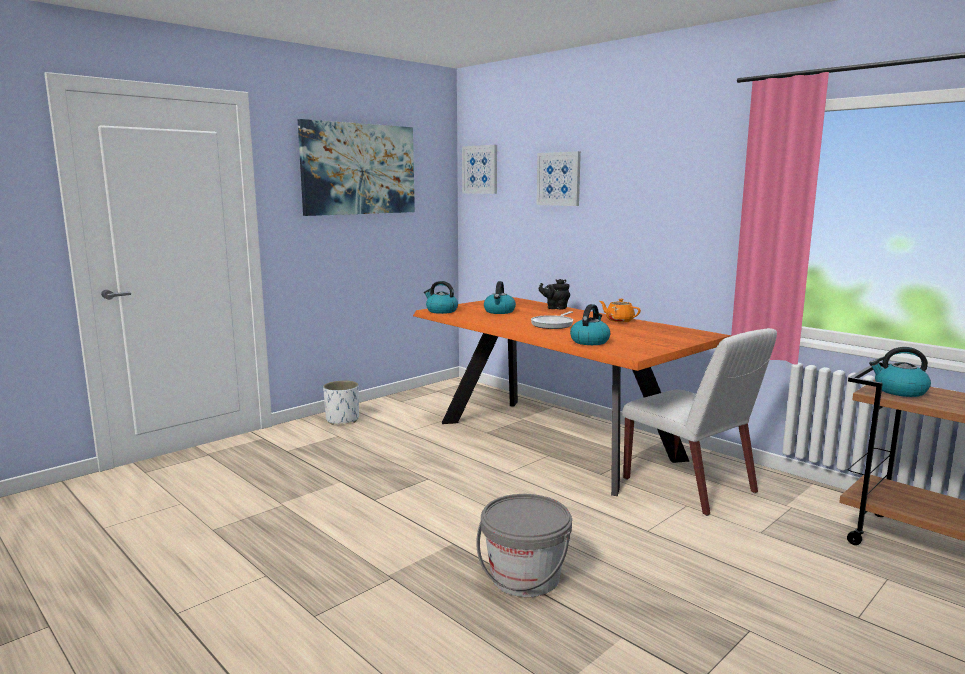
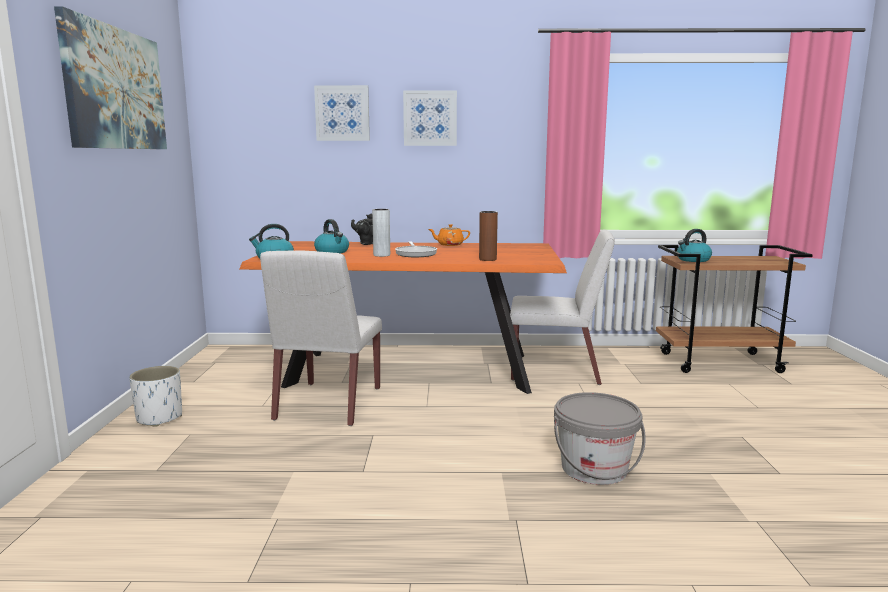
camera: 45 degrees left, 0 degrees up
(445, 445) = (328, 404): none -> white chair
(480, 169) = (226, 102): picture -> picture (430, 118)
(522, 321) = (381, 255): none -> grey vase
(590, 341) = (487, 259): kettle -> brown vase

